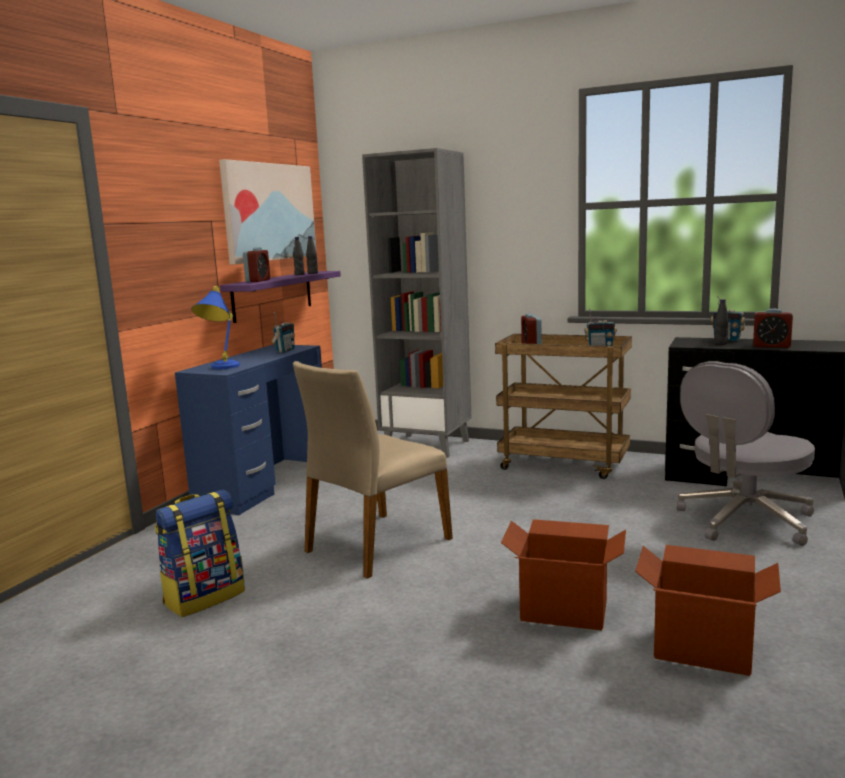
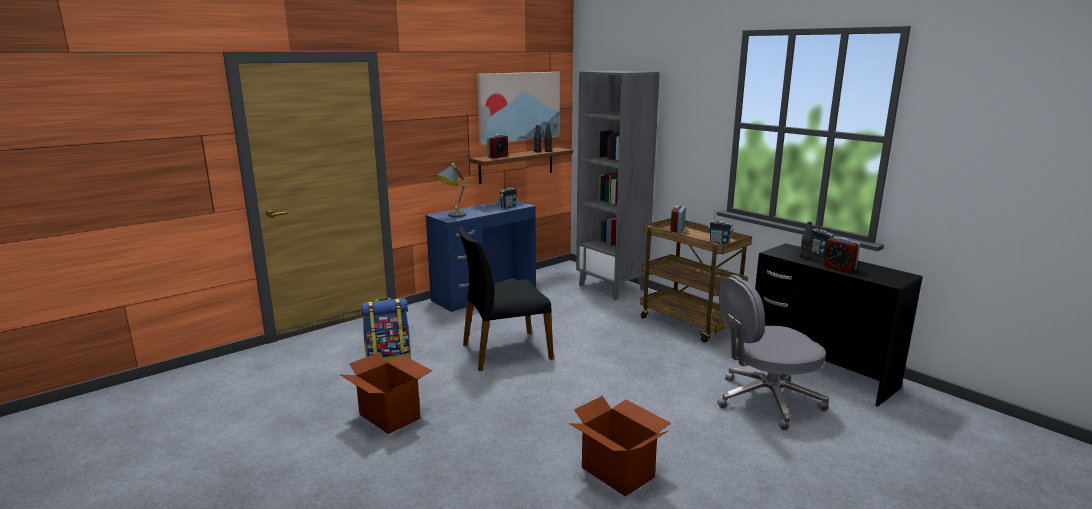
camera: 25 degrees right, 5 degrees up
(220, 368) = (451, 216): blue table lamp -> grey table lamp
(273, 295) = (516, 165): purple shelf -> brown shelf
(376, 545) = (505, 351): beige chair -> black chair
(564, 610) = (565, 423): cardboard box -> cardboard box (390, 416)

